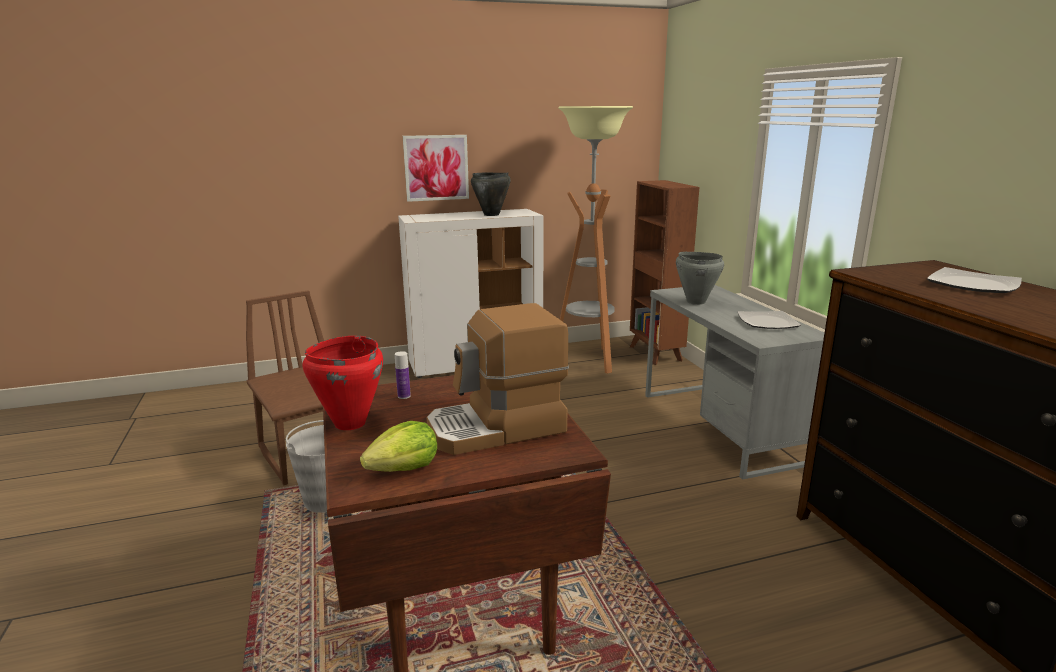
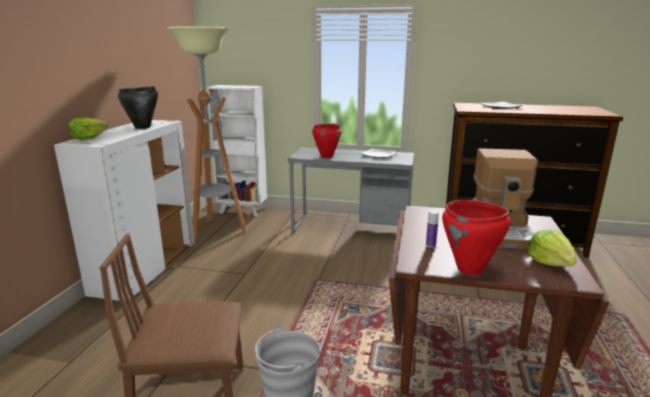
camera: 60 degrees left, 0 degrees up
(428, 215) = (88, 138): none -> lettuce
(436, 168) = (74, 88): picture -> none
(655, 354) = (243, 211): brown bookcase -> white bookcase
(695, 302) = (326, 156): grey cooking pot -> red cooking pot

